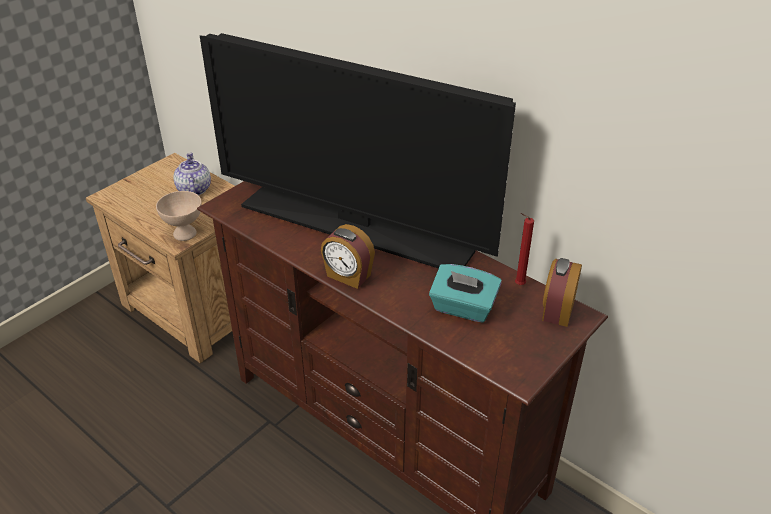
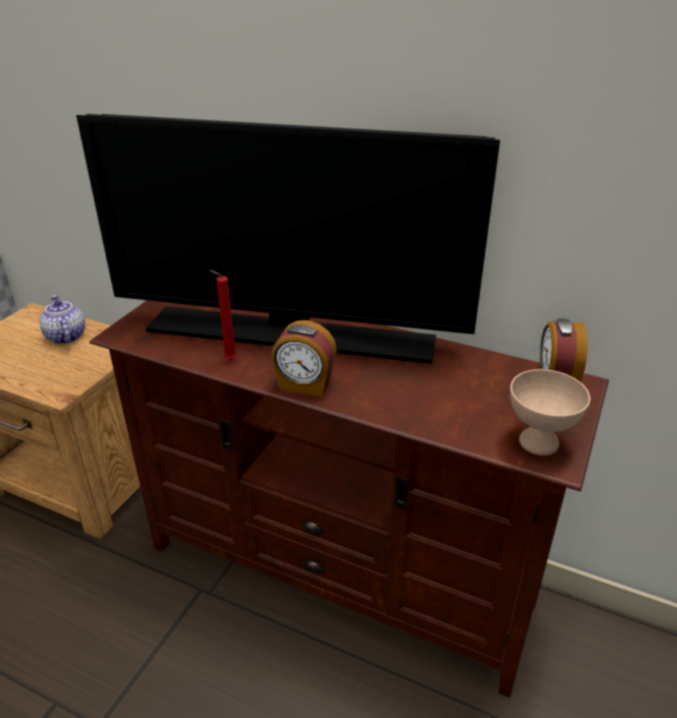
camera: 15 degrees left, 5 degrees down
(185, 233) = (68, 383): beige bowl -> beige bowl (538, 441)
(463, 308) = (453, 397): turquoise tissue box -> none
(518, 284) = (499, 364): red candle -> red candle (228, 360)

